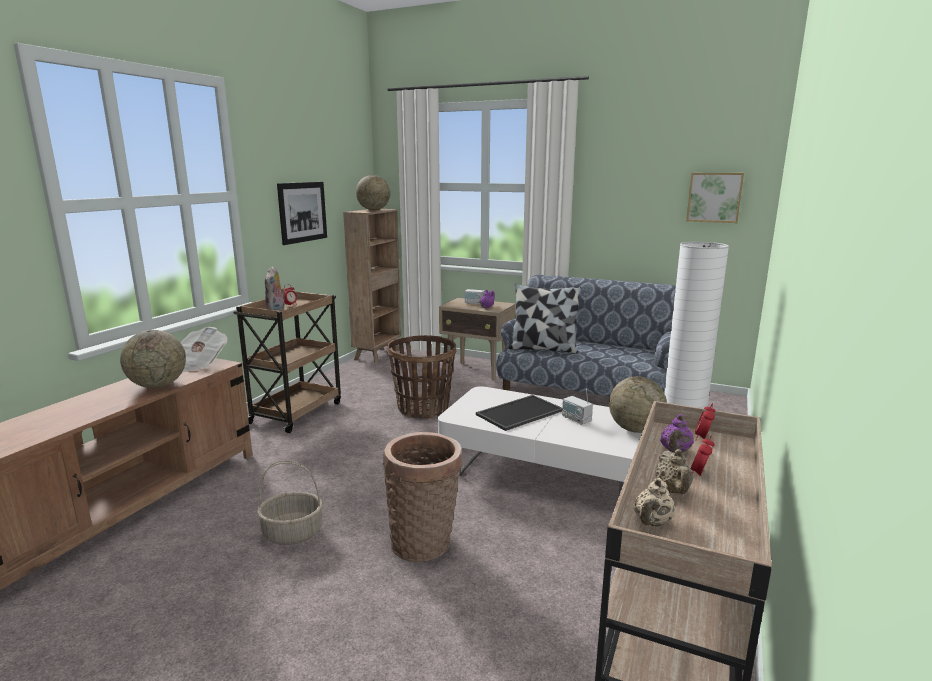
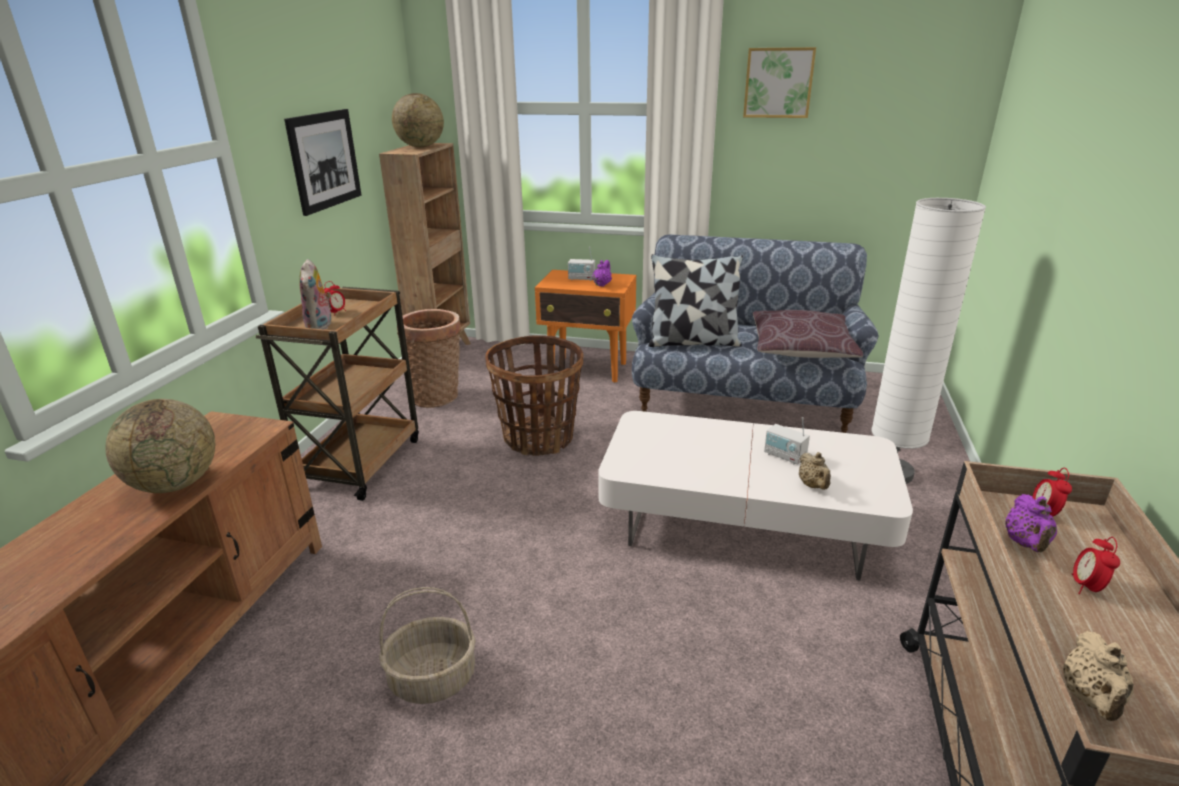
camera: 10 degrees left, 10 degrees up
(199, 364) = (225, 431): newspaper -> none
(425, 542) = (627, 666): basket -> basket (437, 396)
(477, 372) = (588, 370): beige side table -> orange side table
(520, 413) = (706, 453): tray -> none
(622, 358) = (801, 349): none -> brown pillow
(635, 429) = (866, 465): globe -> none
(673, 491) = (1074, 626): beige teapot -> beige teapot (813, 486)
(714, 197) = (910, 120): picture -> picture (778, 83)

